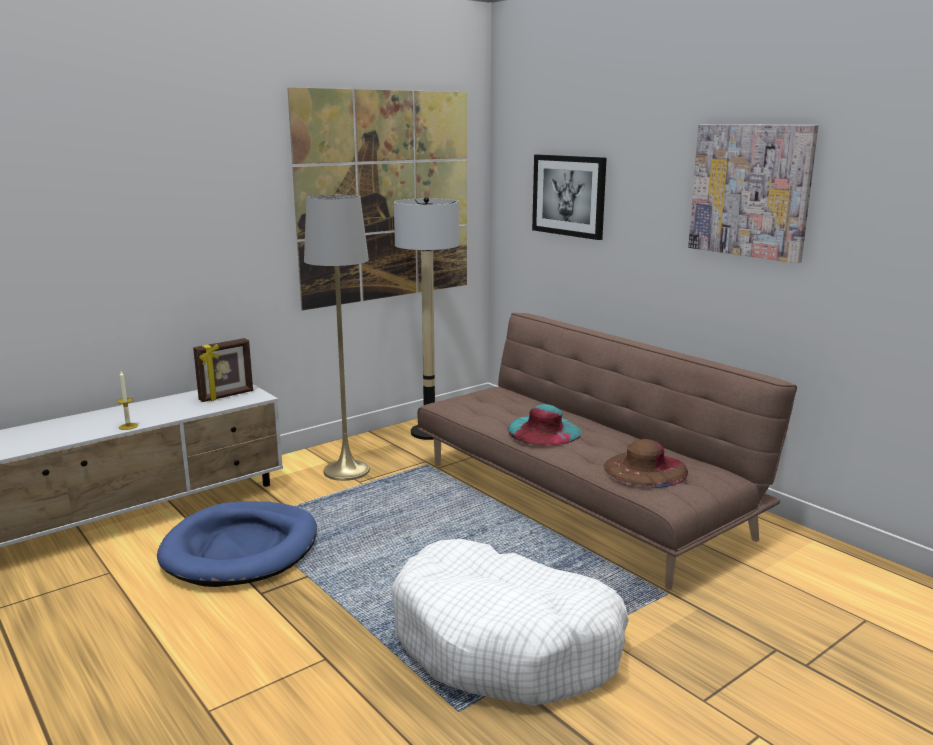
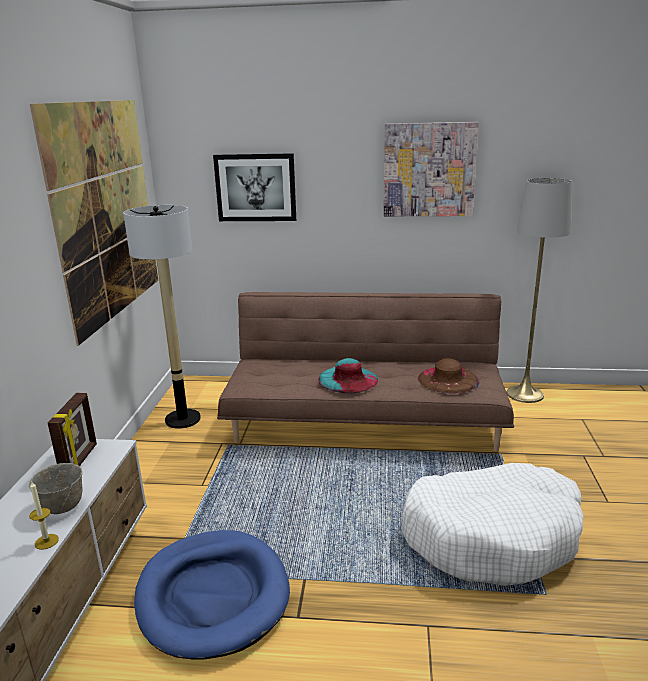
camera: 45 degrees left, 5 degrees up
(168, 415) = (63, 507): none -> grey bowl
(346, 470) = (174, 481): grey floor lamp -> grey floor lamp (524, 394)

